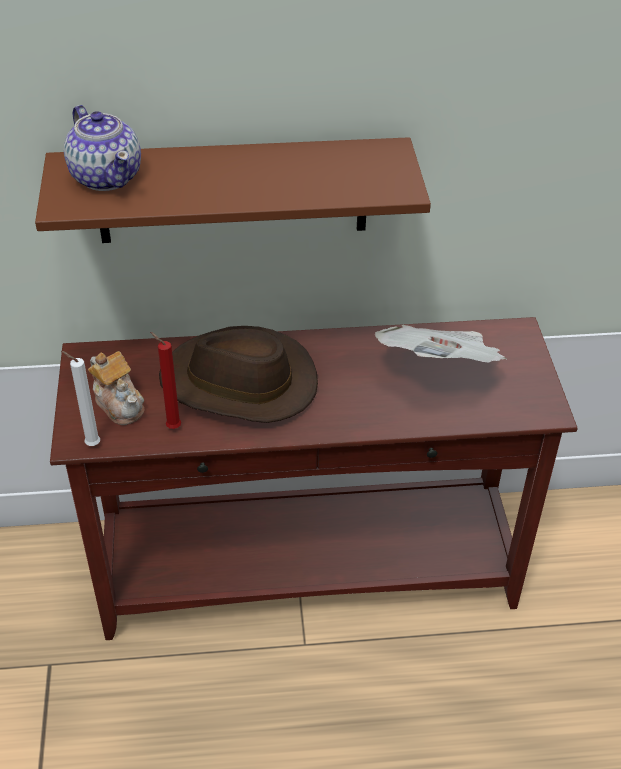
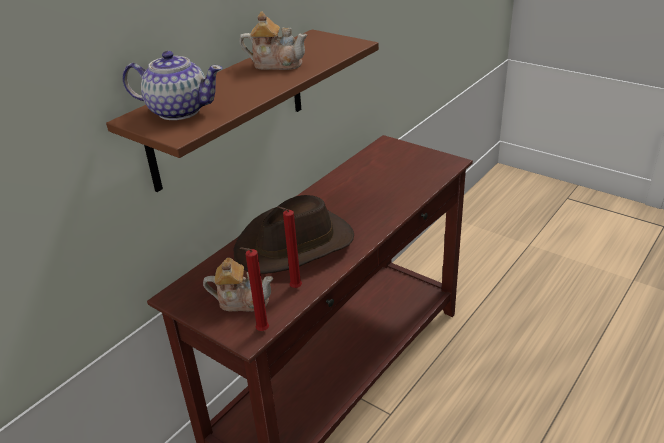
camera: 45 degrees left, 10 degrees down
(90, 444) = (261, 331): white candle -> red candle
(280, 169) = (276, 64): none -> teapot
(440, 368) = (380, 176): newspaper -> none

